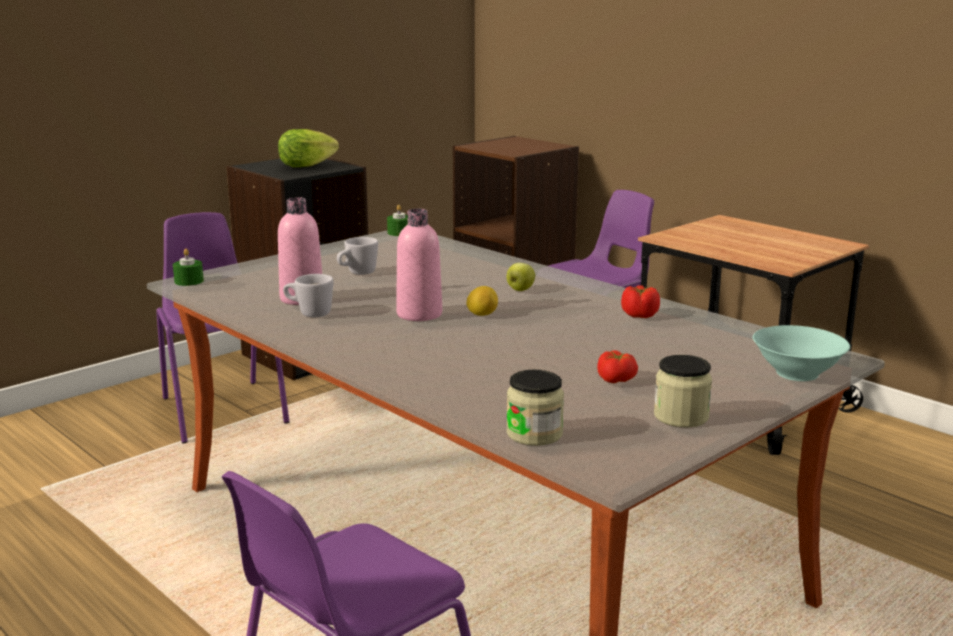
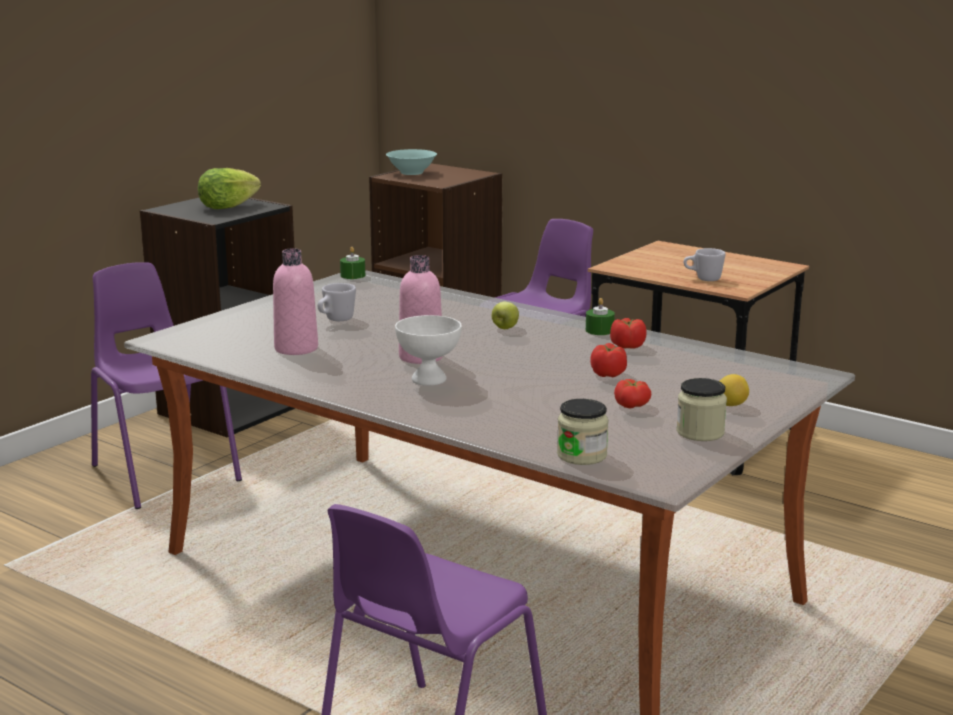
camera: 10 degrees left, 0 degrees up
(189, 281) = (168, 337): green candle -> green candle (599, 330)
(309, 313) = (312, 362): white mug -> white mug (703, 279)
(414, 337) = (428, 379): none -> white bowl
(482, 315) = (481, 354): lemon -> lemon (730, 405)
(605, 343) = (608, 374): none -> tomato
(796, 373) = (784, 389): turquoise bowl -> turquoise bowl (411, 172)

